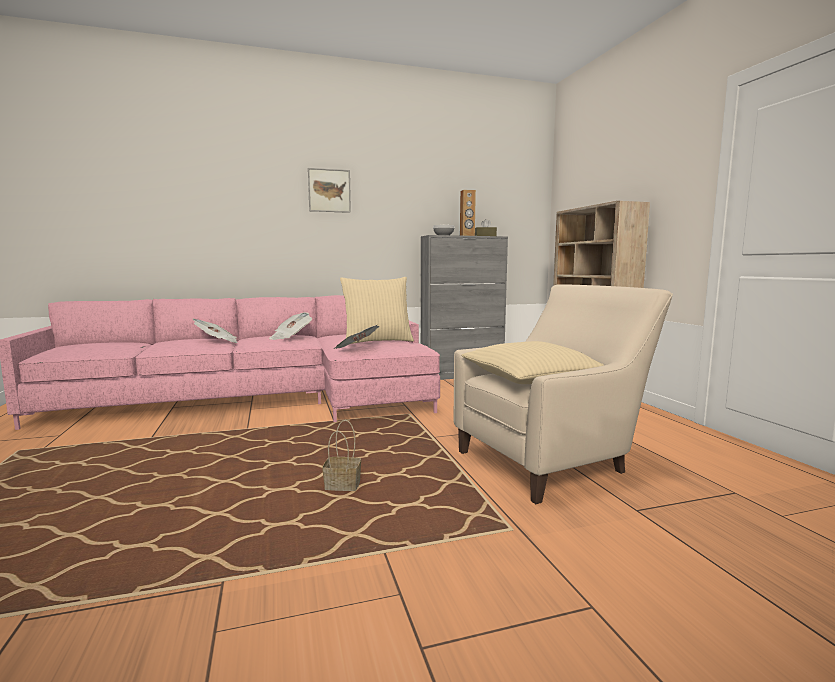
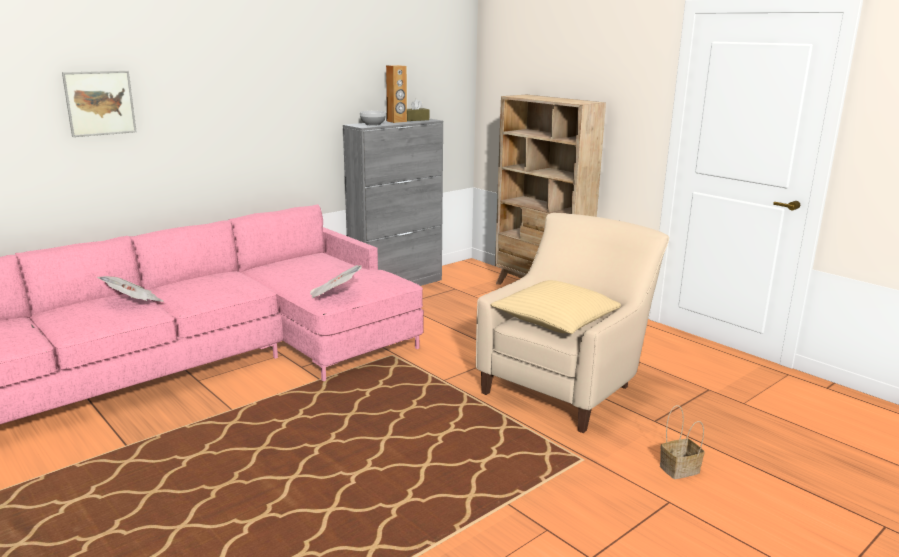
camera: 25 degrees left, 10 degrees up
(290, 337) = (224, 281): newspaper -> none
(329, 190) = (230, 74): picture -> picture (100, 103)
(344, 486) = (414, 453): basket -> basket (680, 469)
(377, 341) = (336, 274): beige pillow -> none

